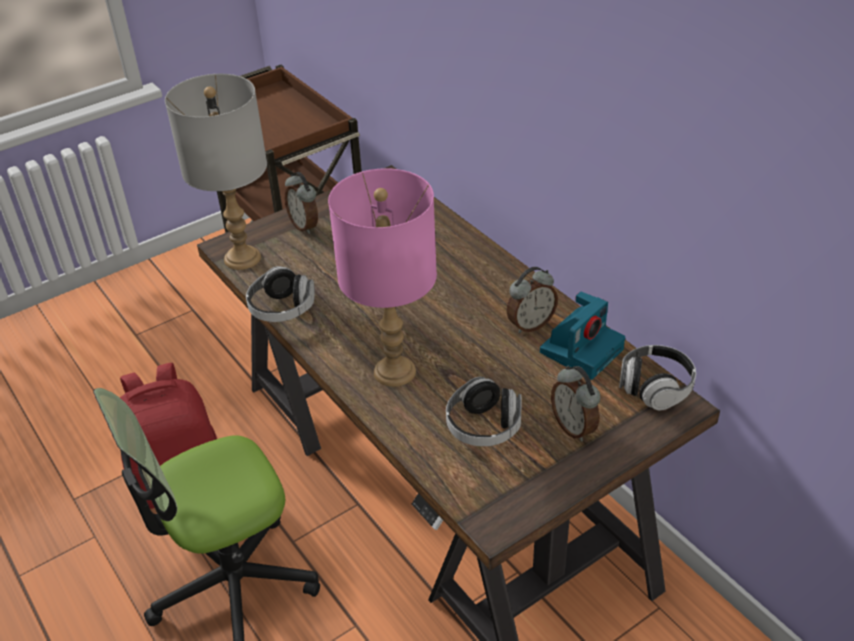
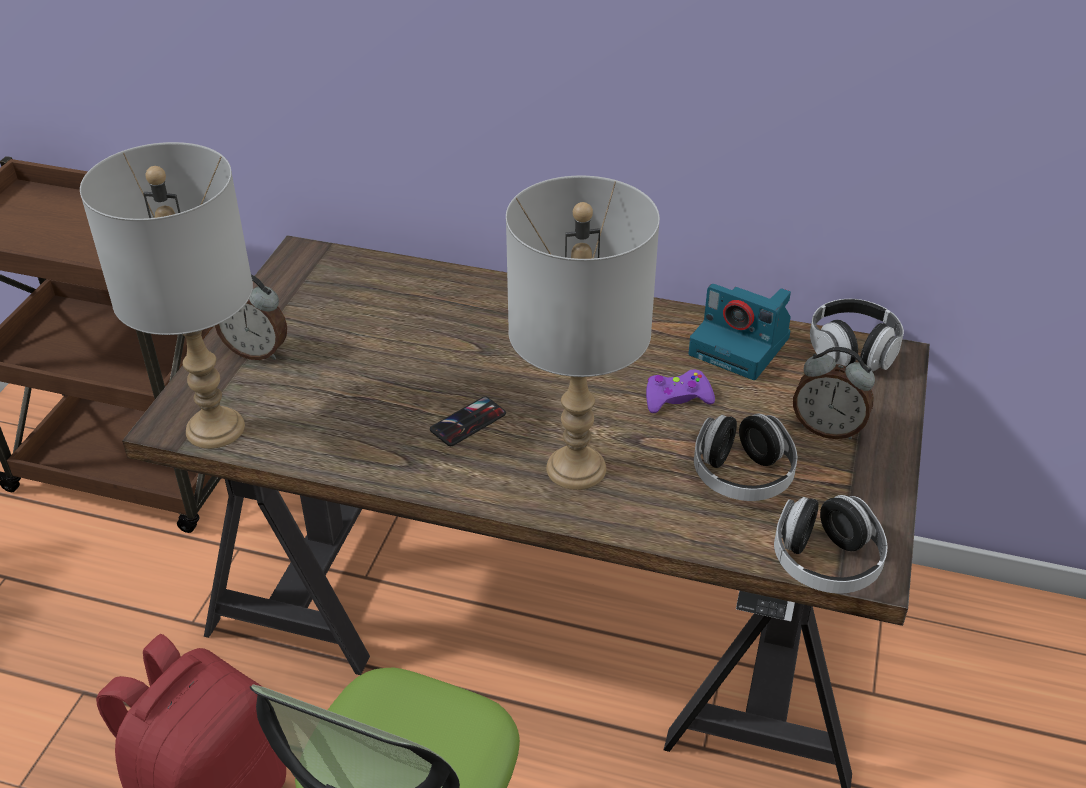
camera: 40 degrees left, 0 degrees up
(282, 309) = (348, 465): headphones -> headphones (825, 563)
(367, 316) = (468, 422): none -> phone
(394, 372) = (576, 469): pink table lamp -> grey table lamp
(501, 361) = (677, 398): none -> purple game controller
(530, 324) = (661, 345): alarm clock -> none
(582, 349) = (742, 346): camera -> camera turned 120 degrees clockwise

